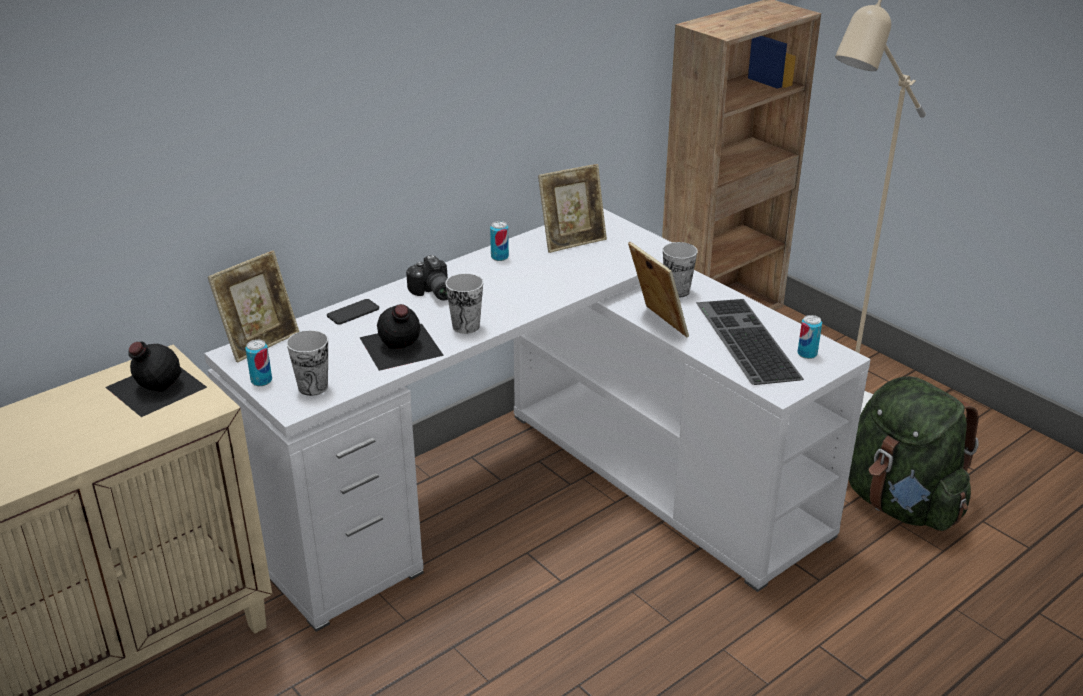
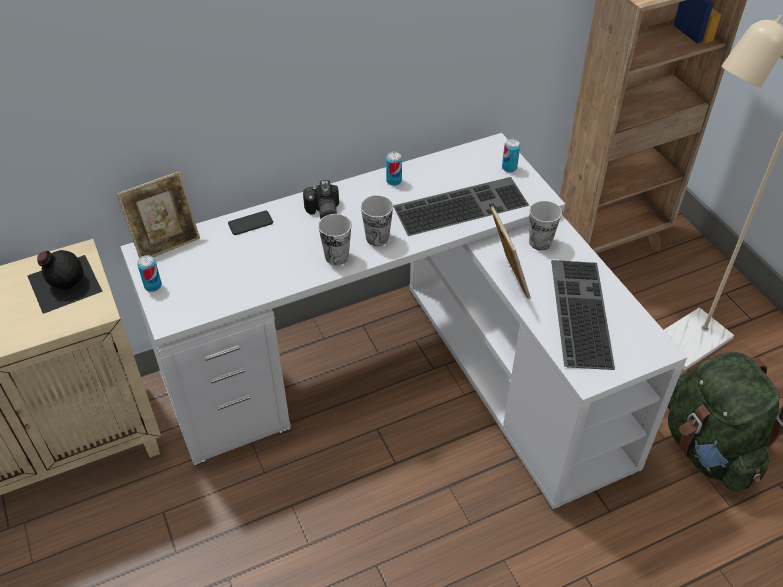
camera: 15 degrees right, 15 degrees up
(313, 387) = (190, 301): cup -> cup (377, 238)
(400, 347) = (274, 270): black bottle -> none
(572, 241) = (463, 173): picture frame -> none
(582, 266) = (461, 204): none -> keyboard
(807, 354) = (630, 339): can -> can (509, 168)

